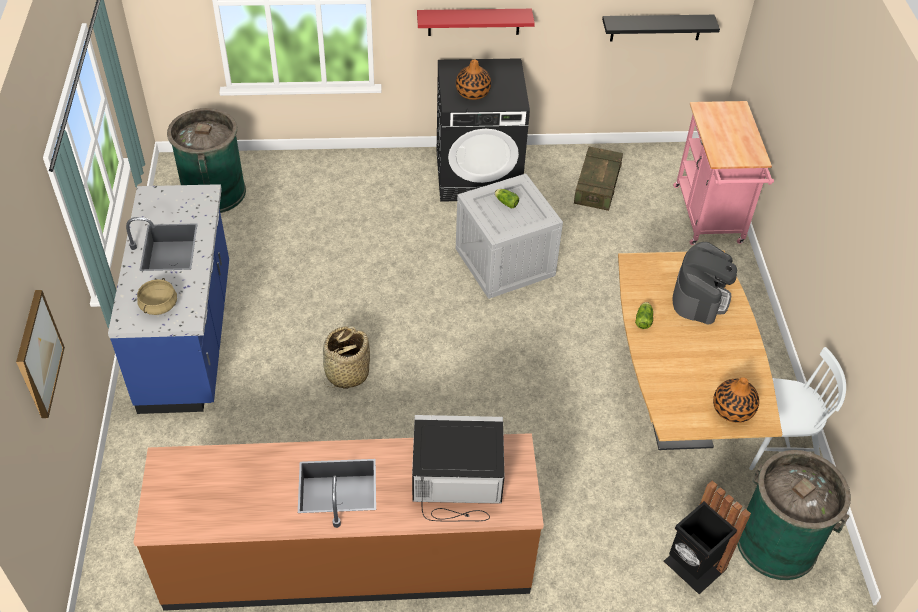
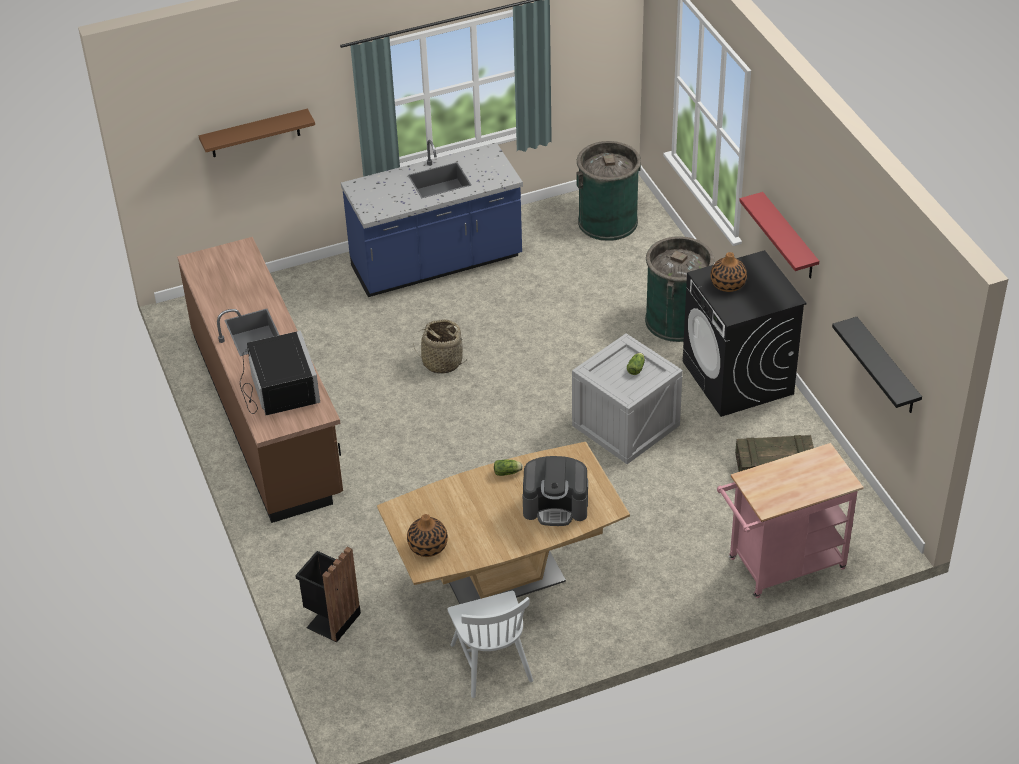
camera: 75 degrees right, 5 degrees down
(38, 354) = (255, 133): picture -> brown shelf
(158, 305) = (377, 195): beige cooking pot -> none
(776, 543) = (377, 674): green trash can -> green trash can (676, 320)

